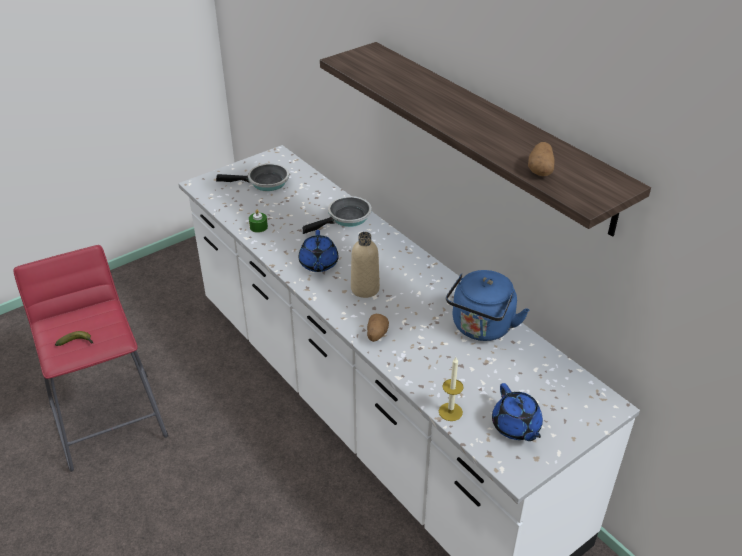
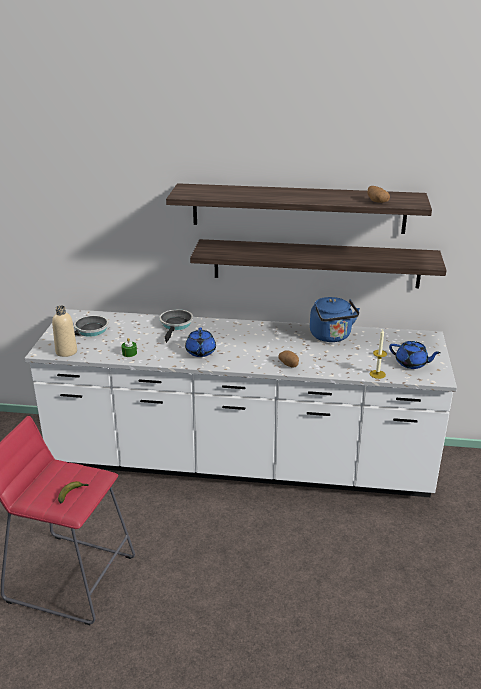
camera: 45 degrees left, 10 degrees down
(318, 264) = (200, 352): blue teapot -> blue teapot turned 45 degrees clockwise
(365, 289) = (247, 350): beige bottle -> beige bottle (66, 352)
(504, 220) = (316, 263): none -> shelf

